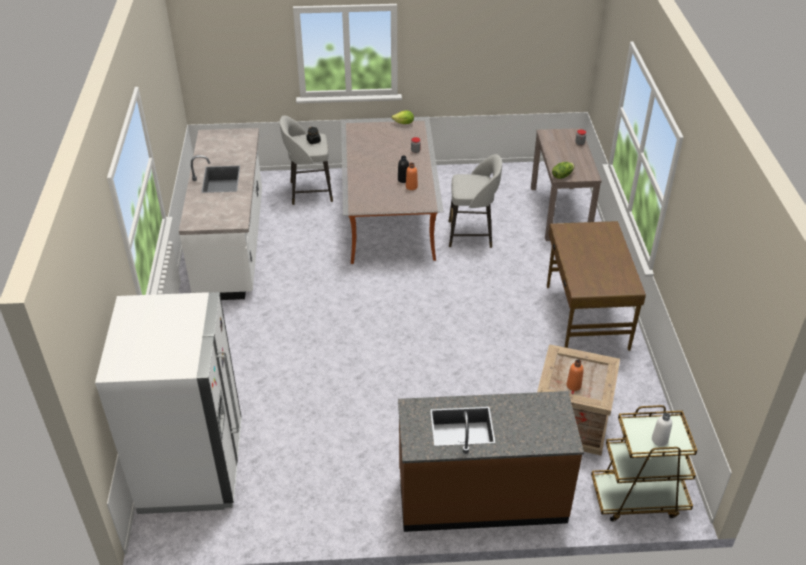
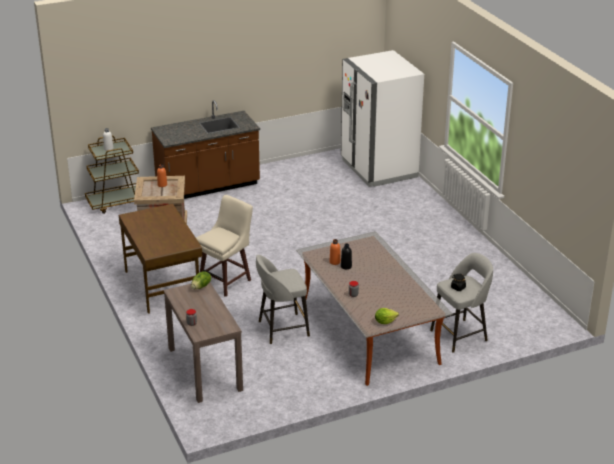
camera: 160 degrees right, 10 degrees down
(232, 245) = (480, 277): white counter -> none
(509, 305) = (226, 281): none -> beige stool

